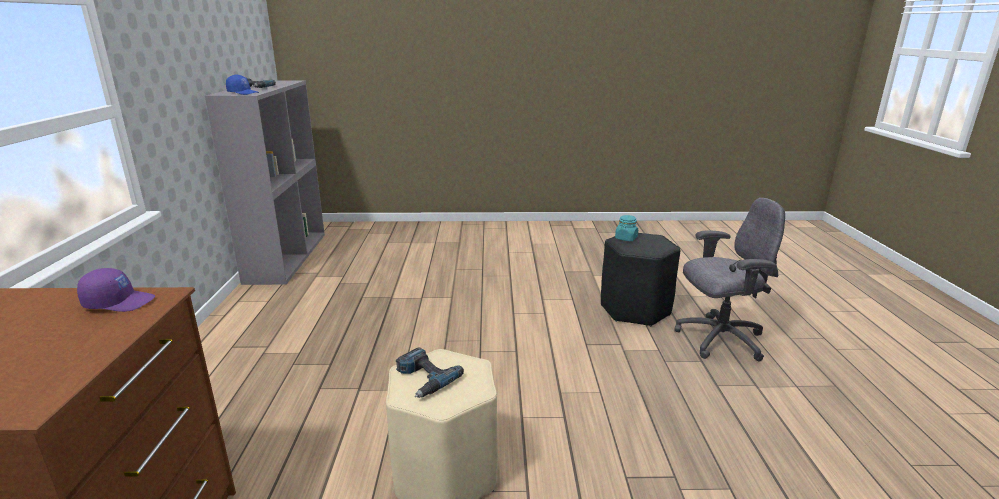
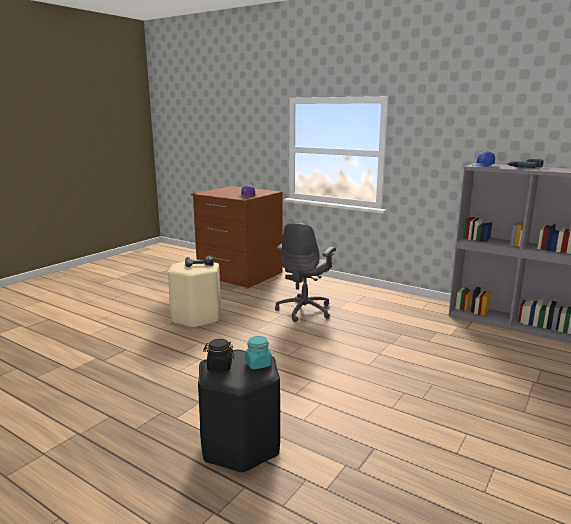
camera: 125 degrees right, 5 degrees down
(654, 247) = (219, 367): none -> black jar
(719, 339) = (135, 462): grey office chair -> grey office chair (305, 310)

